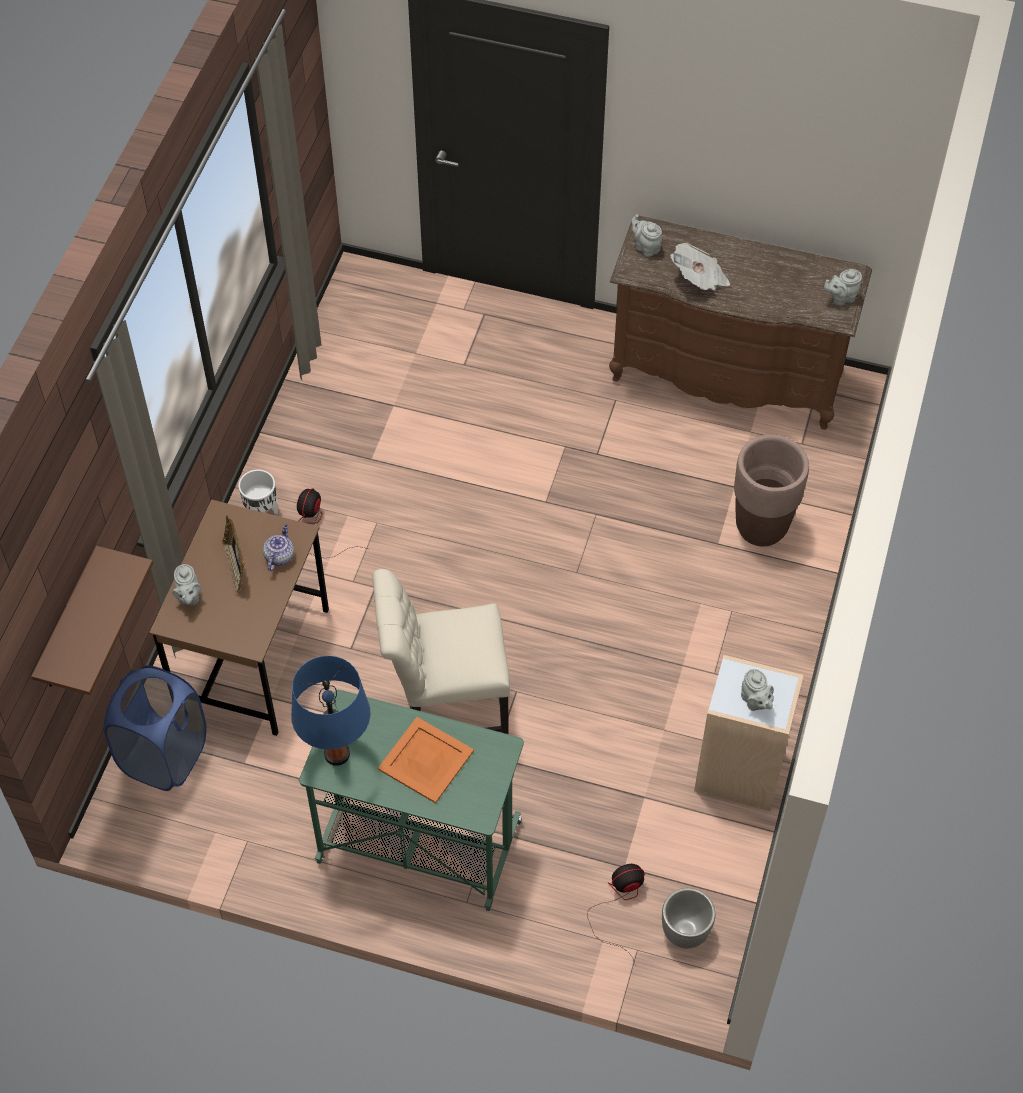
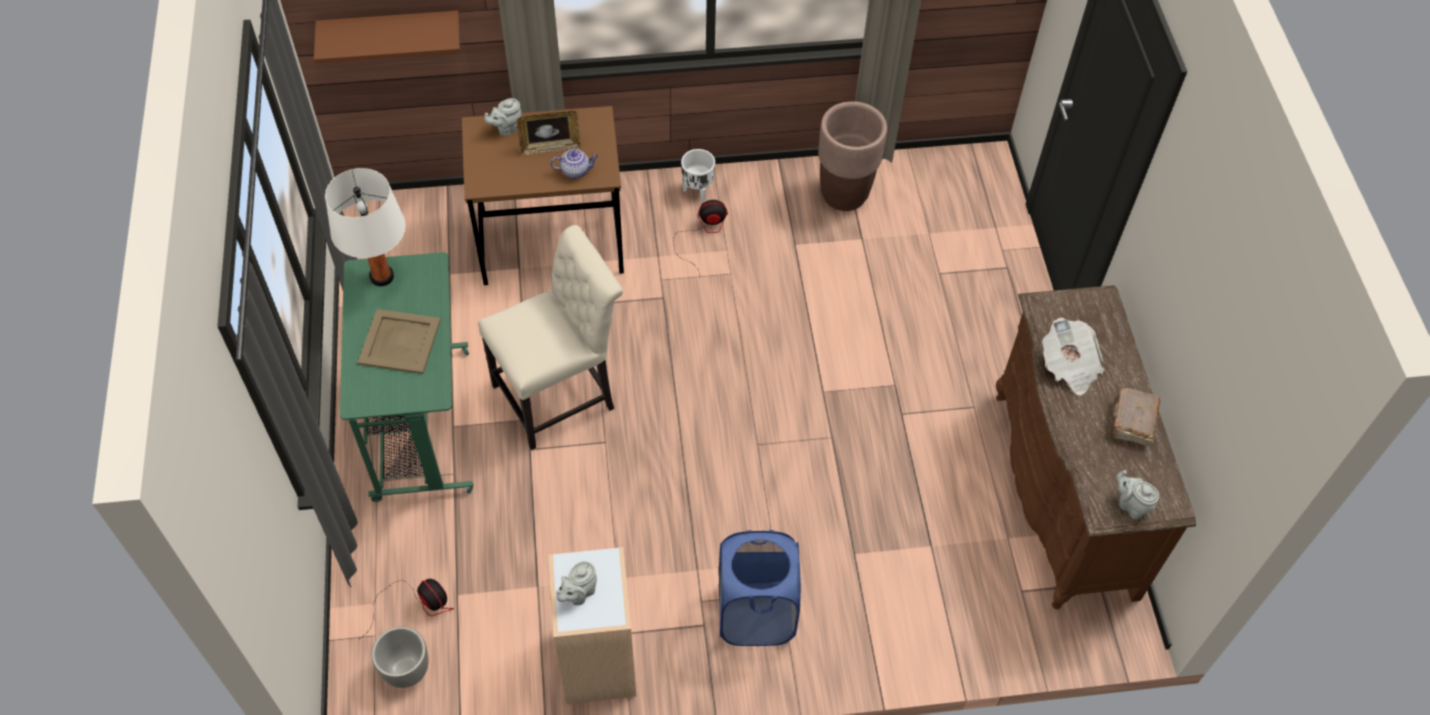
camera: 65 degrees right, 0 degrees up
(164, 756) = (434, 220): blue laundry basket -> blue laundry basket (755, 614)
(236, 568) = (550, 147): picture frame -> picture frame turned 150 degrees counterclockwise
(336, 754) = (382, 276): blue table lamp -> white table lamp
(425, 759) = (400, 341): orange tray -> beige tray
(445, 710) = (561, 395): beige chair -> beige chair turned 90 degrees clockwise
(646, 247) = (1079, 307): grey teapot -> none
(761, 527) = (895, 586): brown planter -> brown planter (844, 194)
(769, 264) = (1131, 422): none -> brown book

